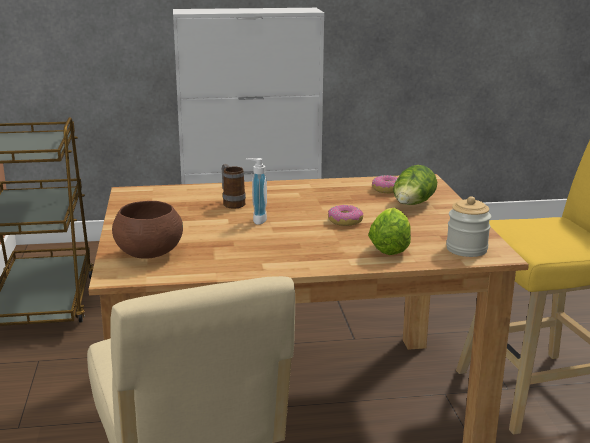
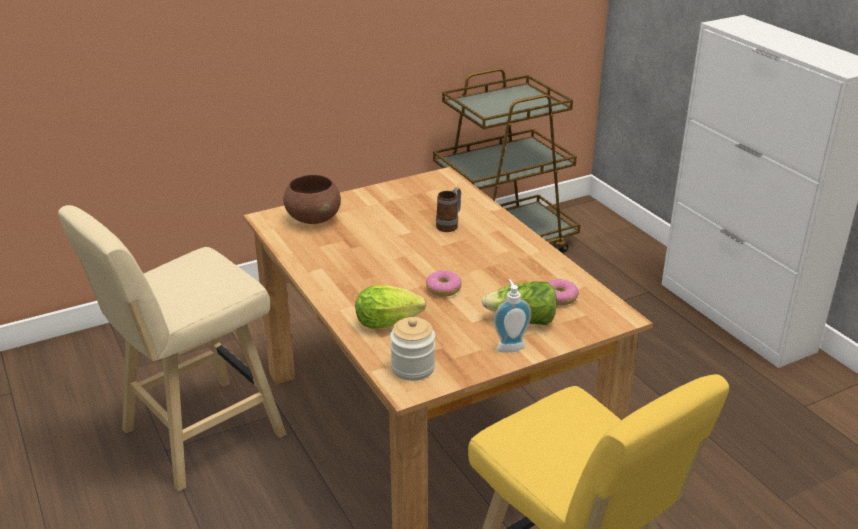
camera: 70 degrees right, 10 degrees up
(256, 219) = (417, 245): soap dispenser -> soap dispenser (509, 346)

